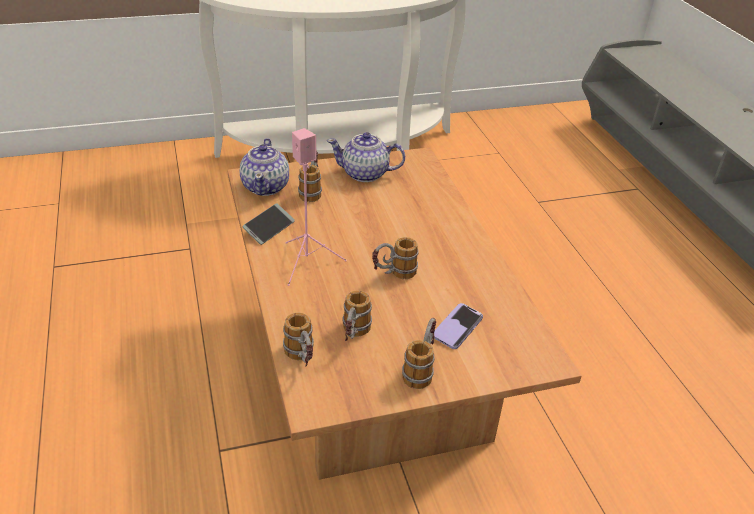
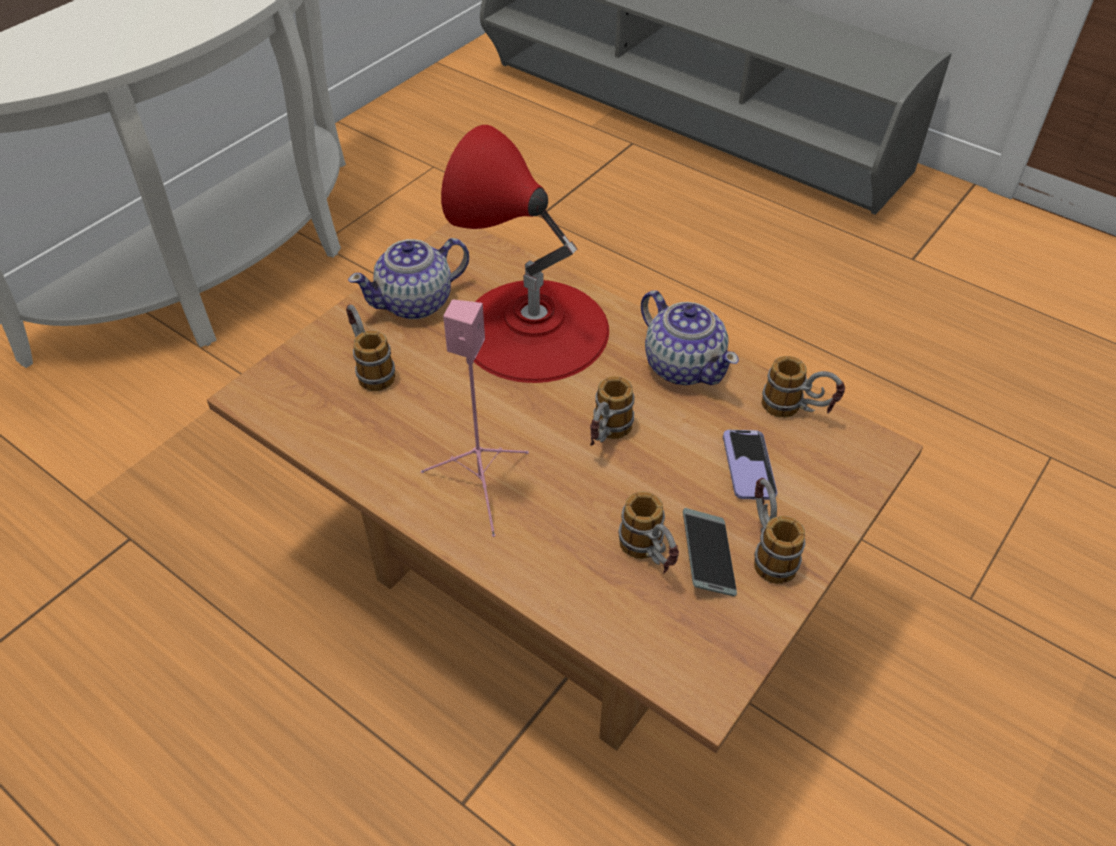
camera: 35 degrees left, 10 degrees up
(266, 186) = (298, 397): teapot -> teapot (683, 365)
(269, 228) = (375, 463): phone -> phone (707, 557)
(302, 359) = (625, 634): mug -> mug (797, 411)
(412, 211) = (533, 329): none -> red table lamp

